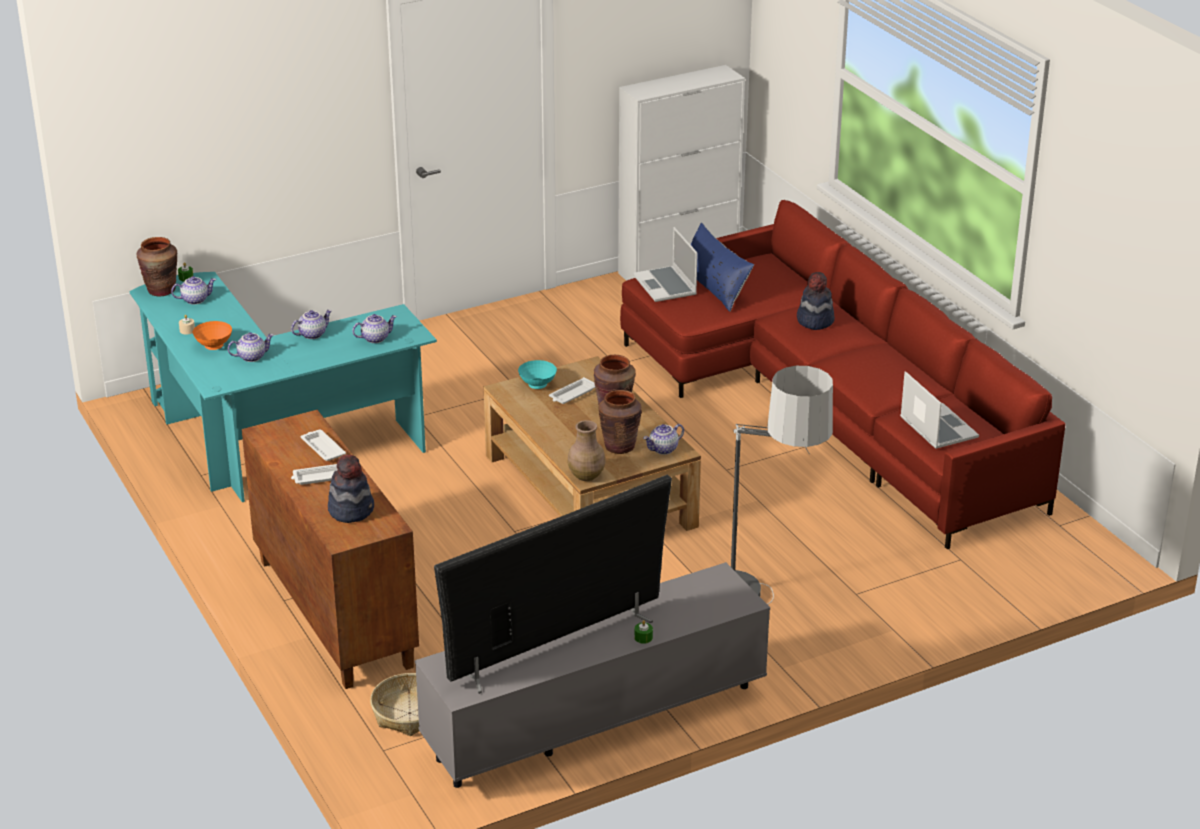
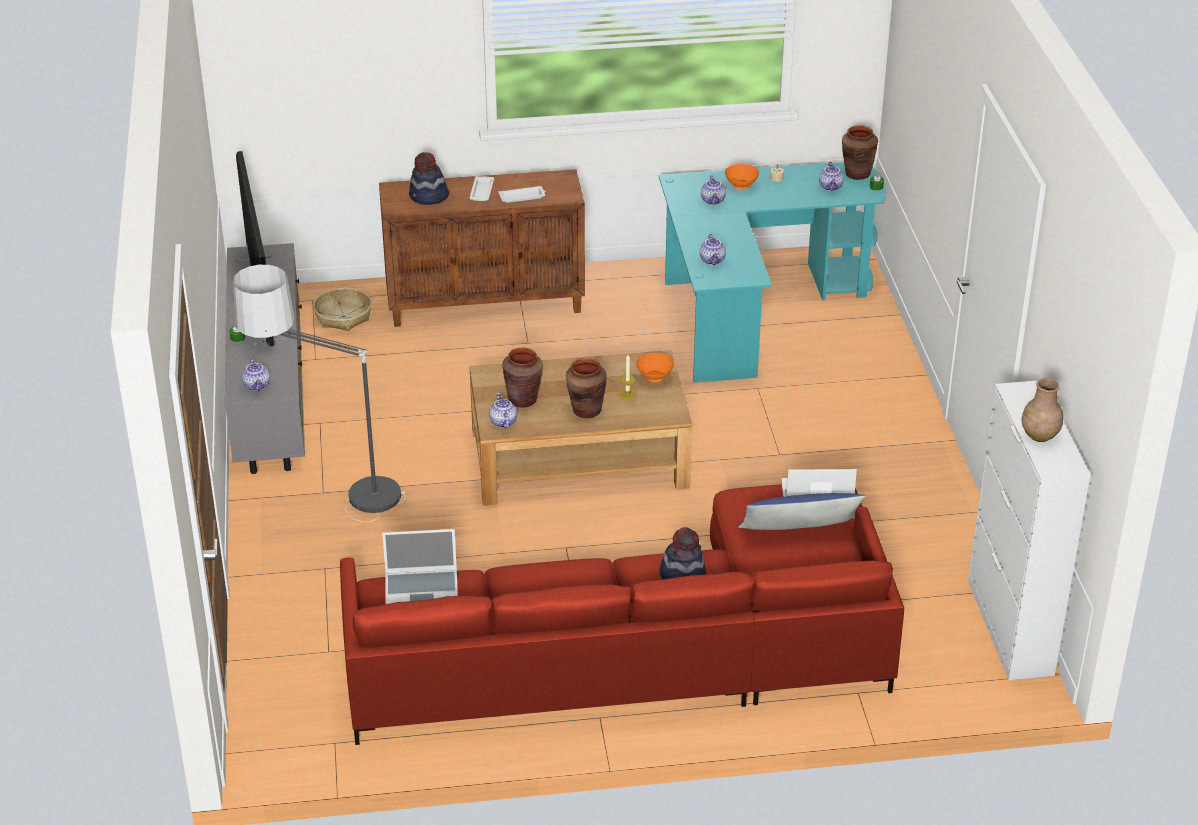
camera: 110 degrees right, 5 degrees up
(312, 334) = (737, 232): teapot -> teapot (257, 386)
(537, 385) = (655, 378): turquoise bowl -> orange bowl
(572, 394) = (627, 393): white tray -> candle
(587, 476) = (488, 373): brown vase -> brown vase (1039, 436)

